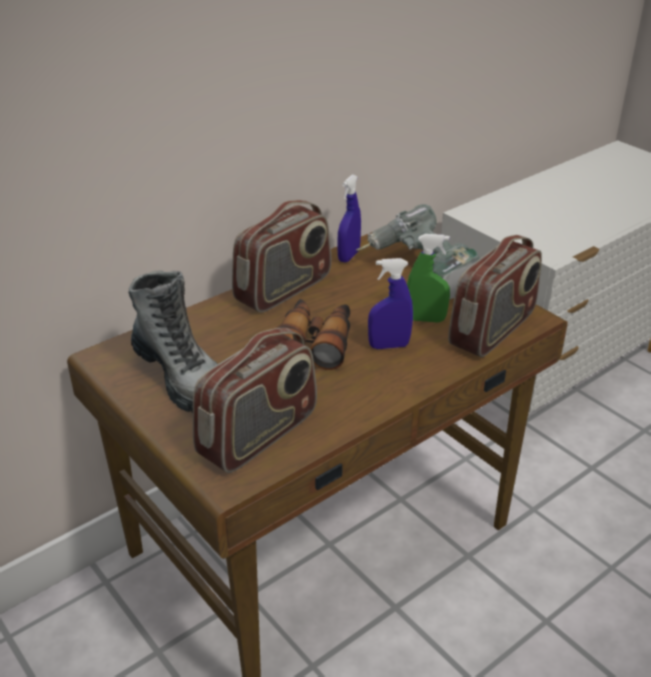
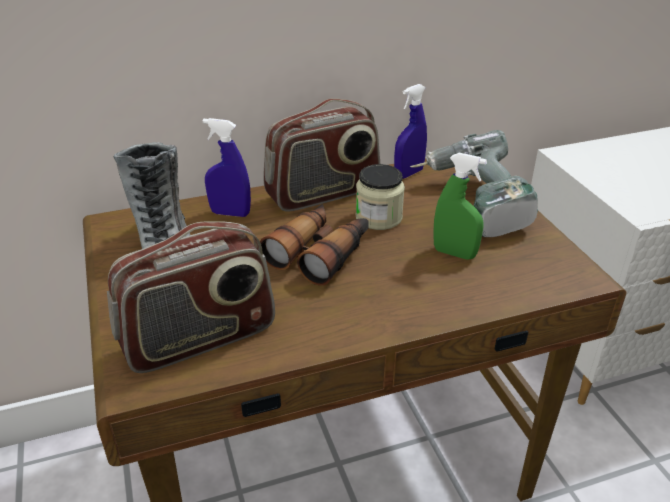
camera: 20 degrees right, 0 degrees up
(346, 301) = (378, 218): none -> jar
(389, 346) = (397, 273): blue spray bottle -> blue spray bottle (230, 213)
(493, 330) = (527, 281): radio -> none

